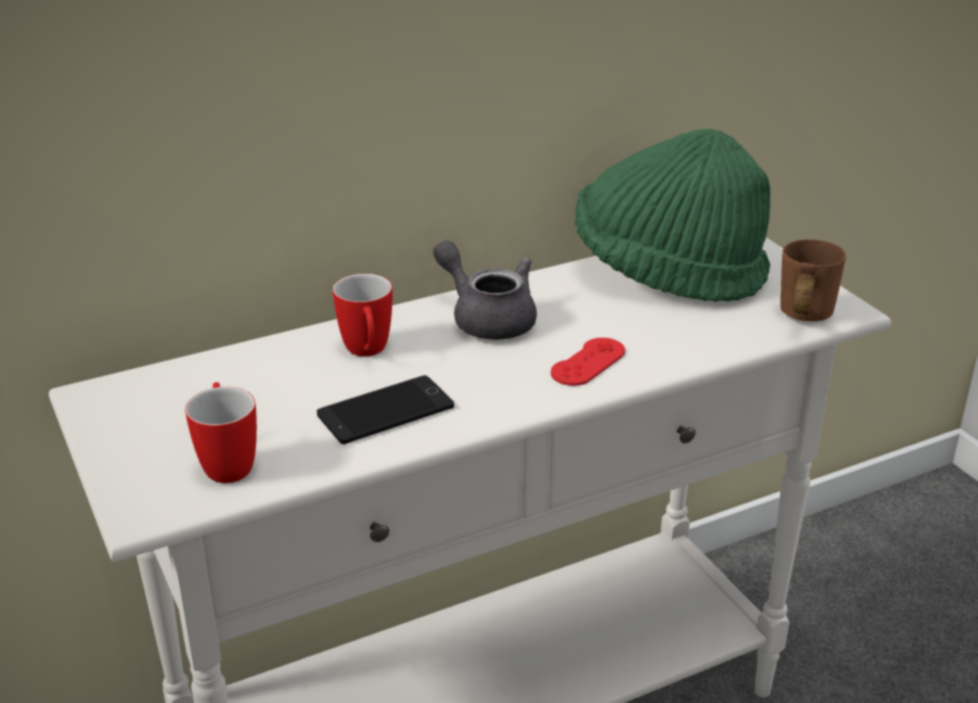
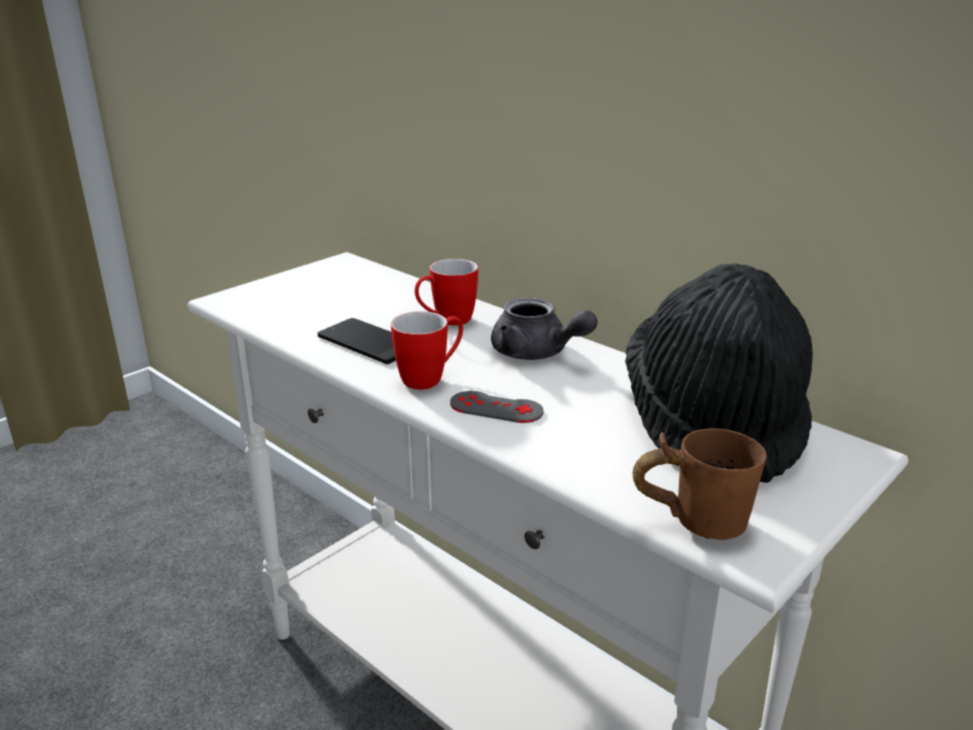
camera: 70 degrees right, 5 degrees down
(227, 462) = (283, 308): mug -> mug (431, 378)
(487, 318) = (537, 353): grey teapot -> grey teapot turned 105 degrees clockwise
(588, 362) = (496, 408): red game controller -> grey game controller
(667, 272) = (713, 423): green hat -> black hat

